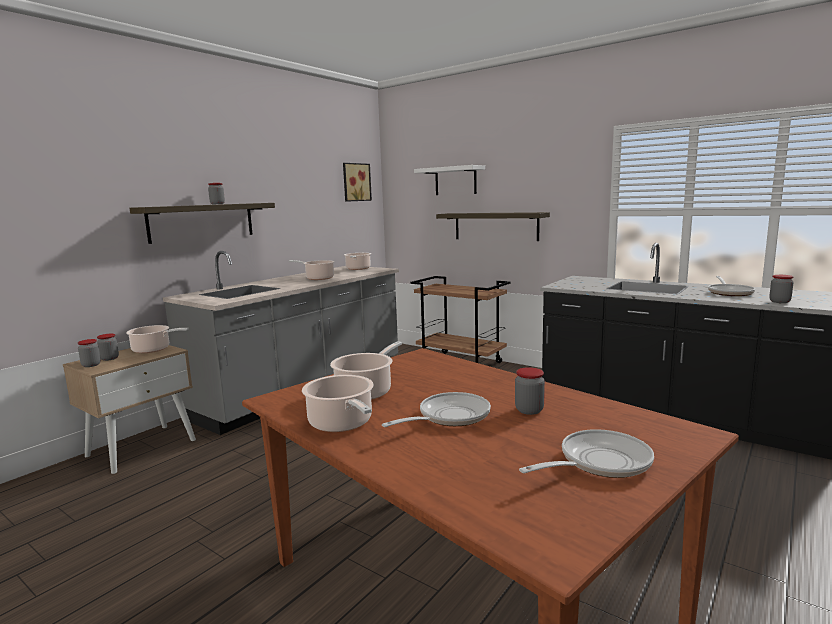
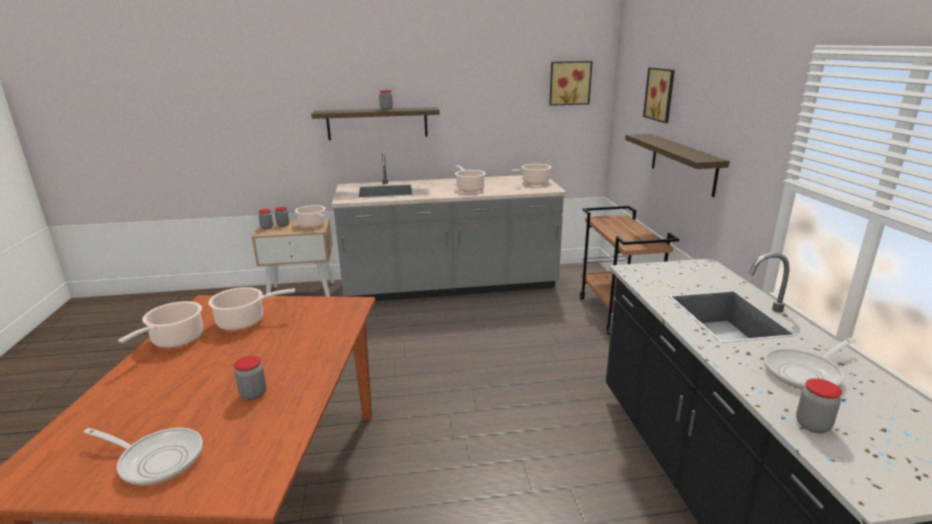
camera: 45 degrees right, 10 degrees up
(449, 417) = (214, 369): frying pan -> none
(455, 181) = (661, 94): white shelf -> picture

